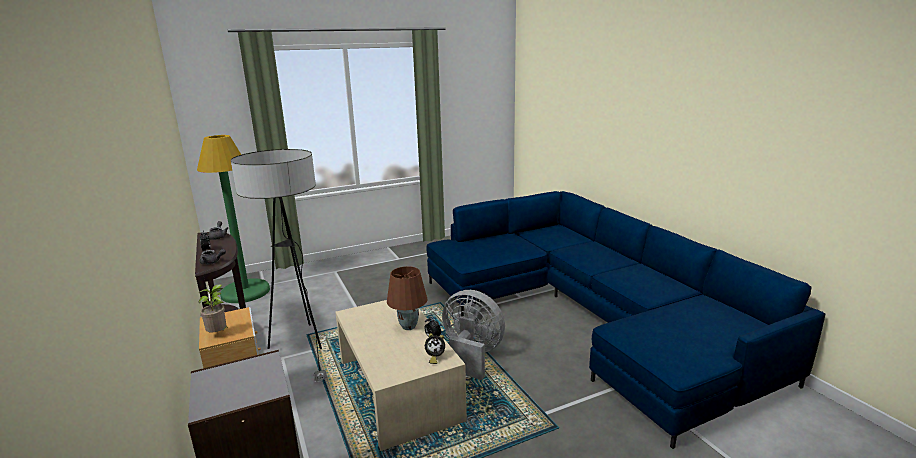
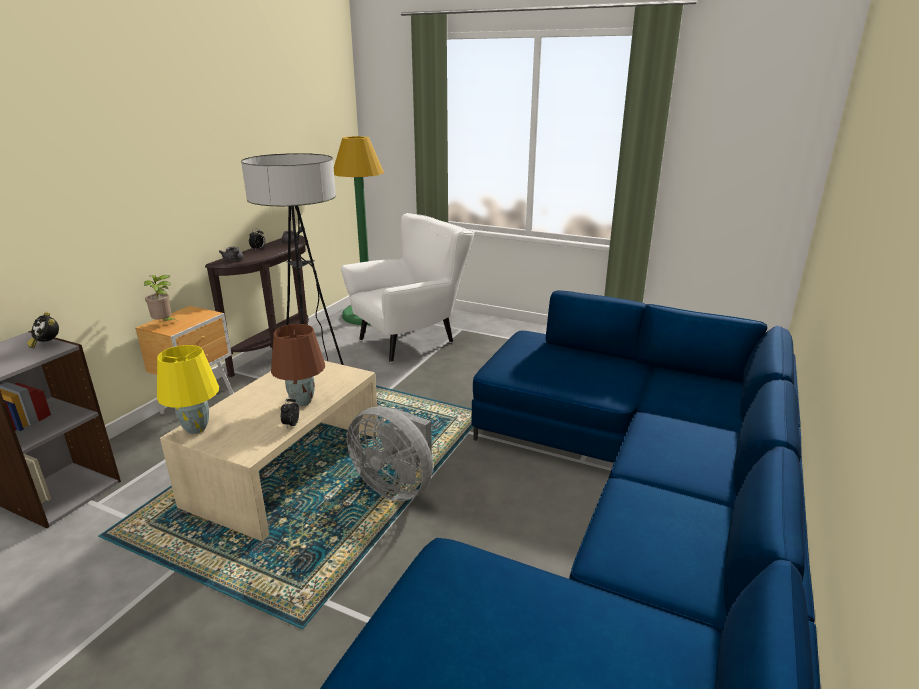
camera: 50 degrees right, 5 degrees up
(316, 290) = (413, 339): none -> white armchair
(385, 373) = (195, 429): none -> yellow table lamp
(434, 358) = (247, 443): alarm clock -> alarm clock (47, 344)
(471, 355) = (396, 486): grey fan -> grey fan turned 135 degrees clockwise

